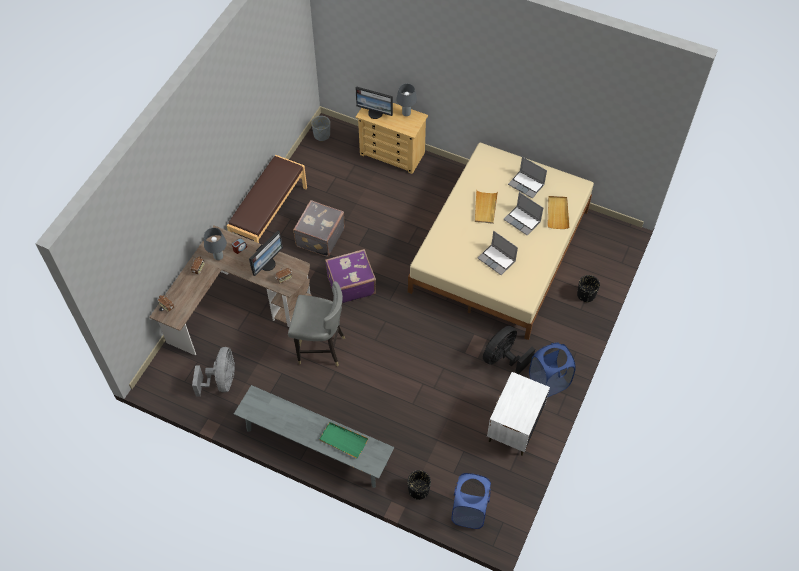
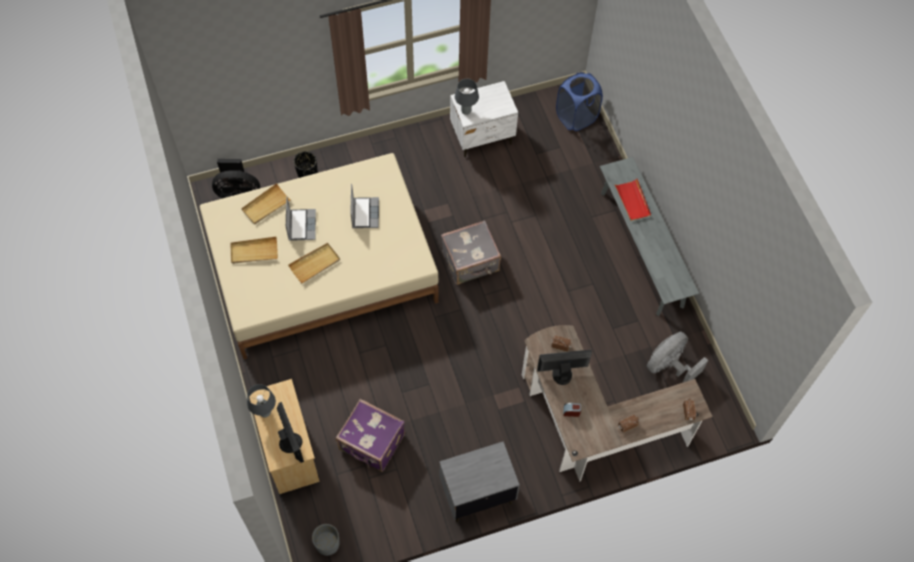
camera: 135 degrees left, 5 degrees up
(218, 257) = (599, 421): grey table lamp -> grey table lamp (466, 111)
(269, 216) = (476, 493): brown bench -> grey nightstand
(319, 237) = (454, 425): grey suitcase -> grey suitcase (471, 262)
(320, 349) = (561, 320): grey chair -> none
(343, 440) = (632, 201): green tray -> red tray
(350, 284) = (477, 353): purple suitcase -> purple suitcase (372, 443)
(419, 490) = (596, 157): black planter -> none
(503, 358) = (429, 186): black fan -> black fan (238, 193)
(526, 185) = (254, 251): laptop -> beige tray
(548, 382) = (419, 142): blue laundry basket -> none

